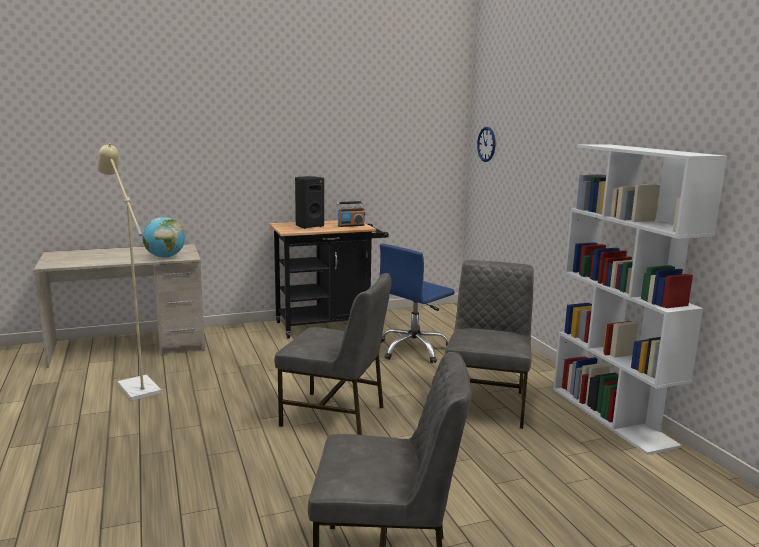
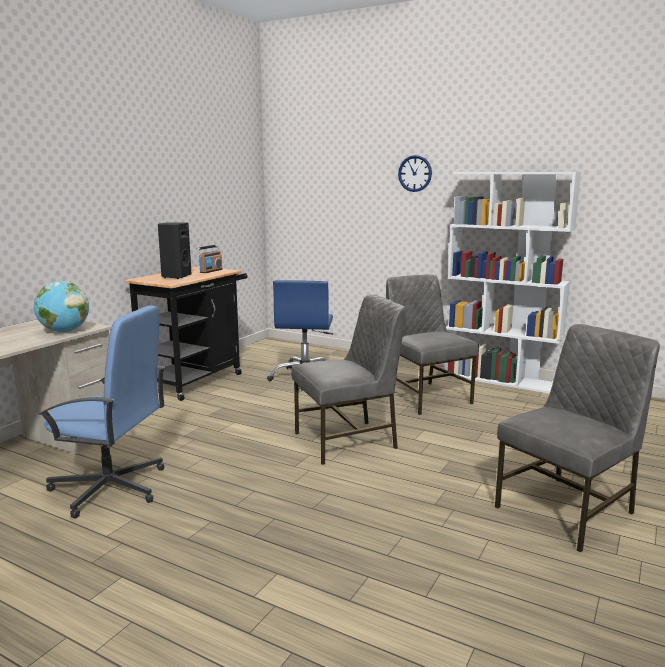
camera: 40 degrees left, 0 degrees up
(136, 385) = (111, 488): beige floor lamp -> blue office chair
(486, 144) = (294, 183): wall clock -> wall clock (415, 173)

